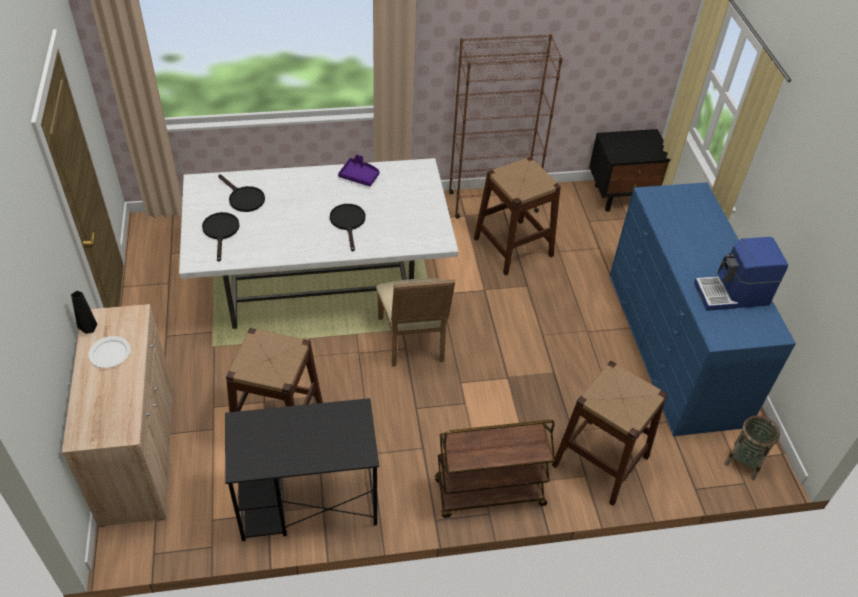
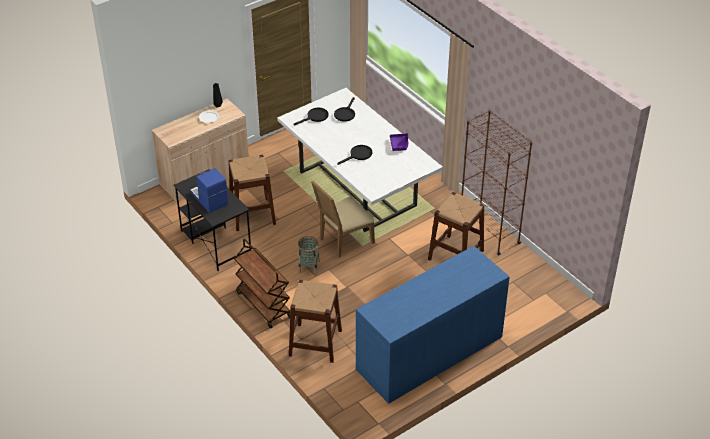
camera: 65 degrees right, 5 degrees down
(621, 196) = (554, 290): black nightstand -> none
(732, 294) = (410, 308): coffee machine -> coffee machine (209, 199)
(744, 461) = (359, 406): basket -> basket (308, 267)

